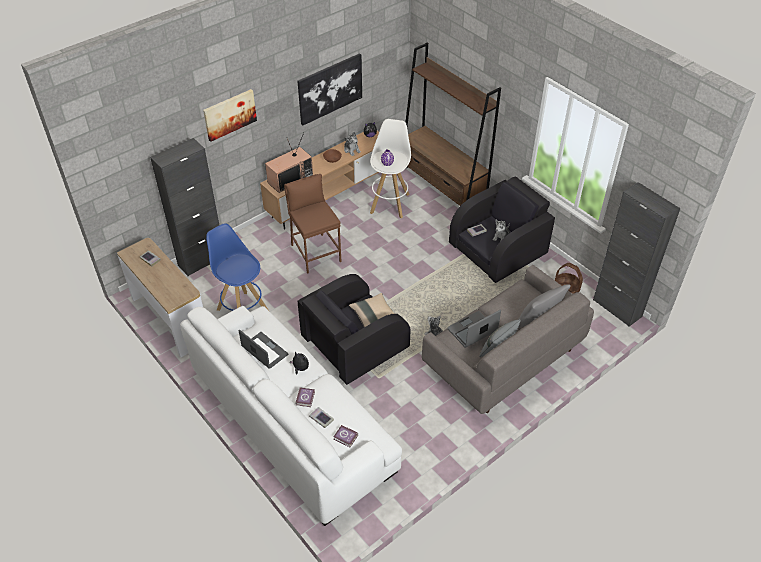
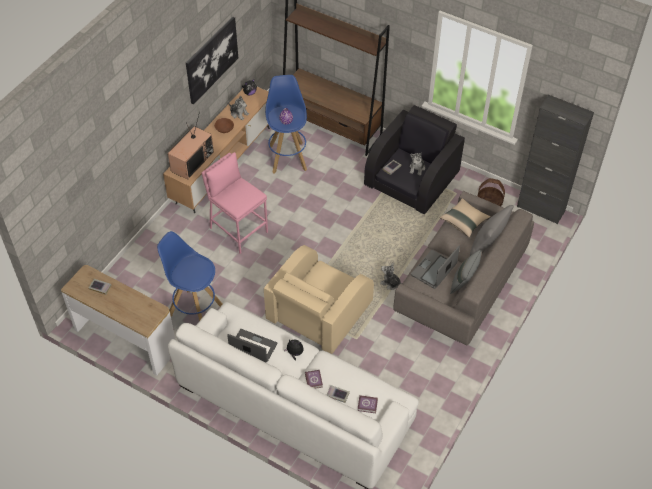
camera: 20 degrees left, 5 degrees up
(201, 261) = (126, 269): black cabinet -> none
(229, 114) = (134, 117): picture -> none
(315, 253) = (238, 230): brown stool -> pink stool
(354, 344) = (318, 312): black armchair -> beige armchair
(373, 316) = (333, 281): beige pillow -> beige pillow (464, 222)
(390, 203) = (287, 157): white stool -> blue stool

